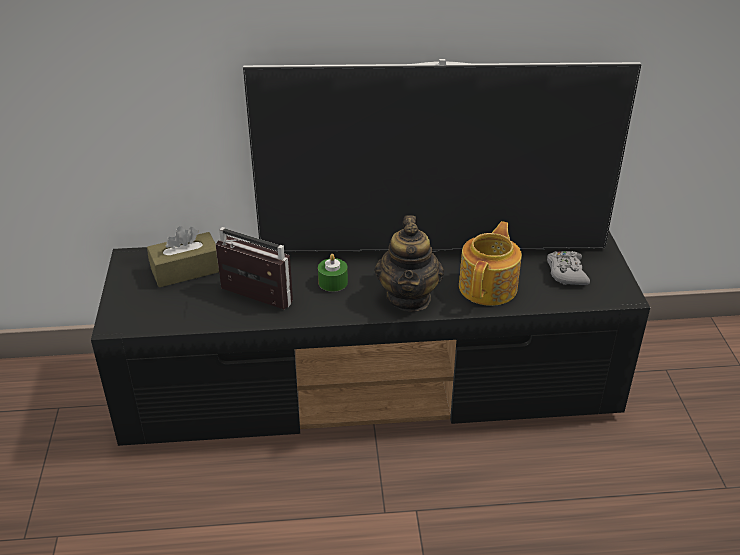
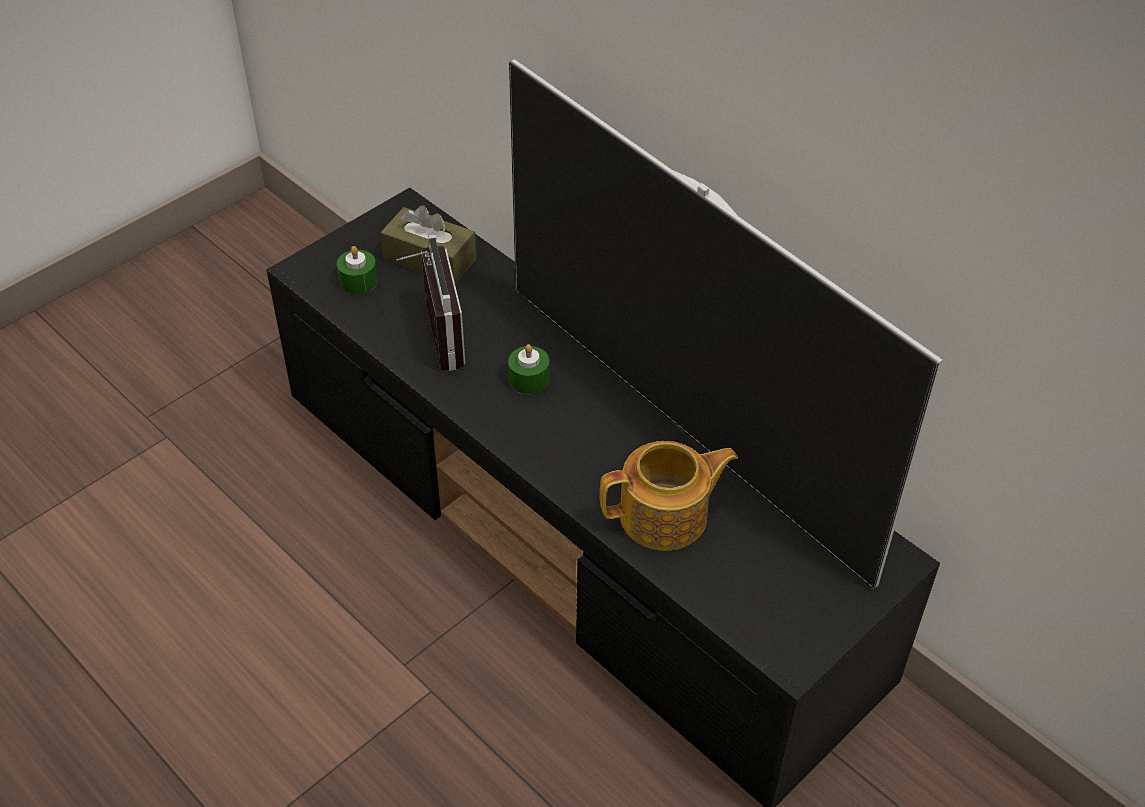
camera: 50 degrees right, 10 degrees up
(161, 306) = (358, 281): none -> green candle
(409, 297) = (569, 457): teapot -> none
(566, 273) = (776, 576): grey game controller -> none

